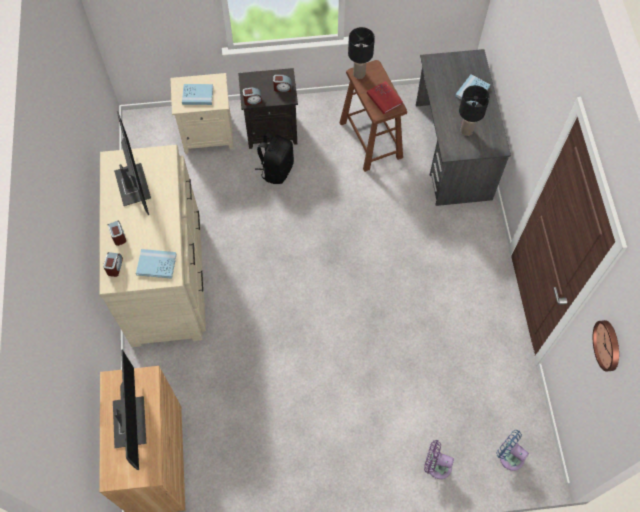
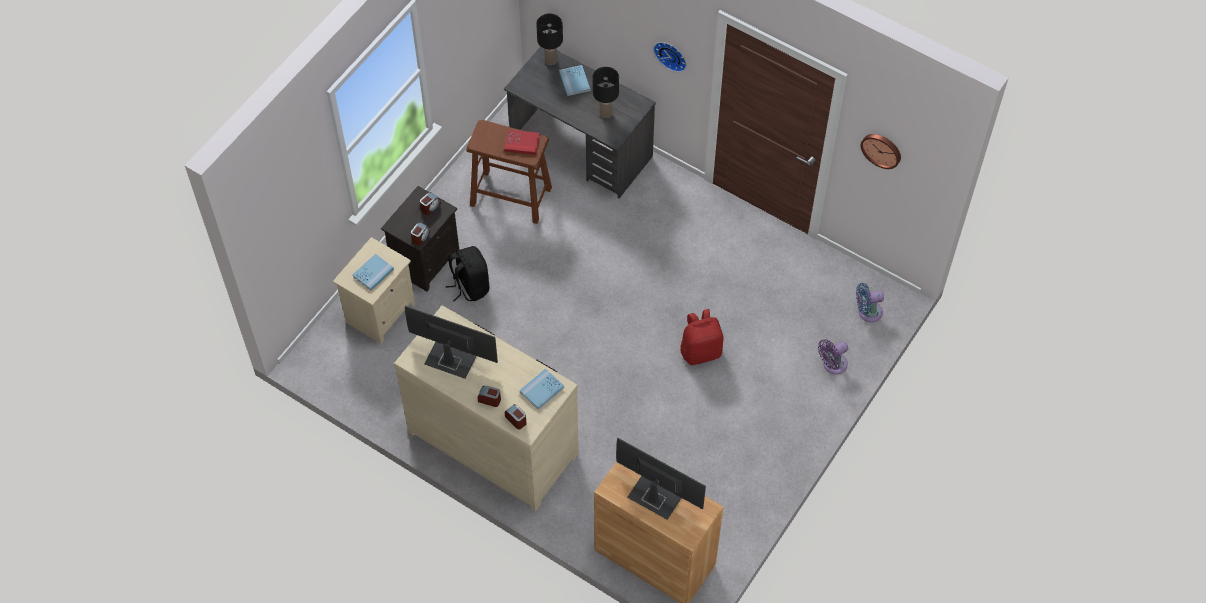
camera: 50 degrees left, 5 degrees down
(358, 74) = (480, 142): black table lamp -> black table lamp (550, 60)
(360, 358) = (701, 351): none -> red backpack
(536, 118) = (671, 54): none -> wall clock

